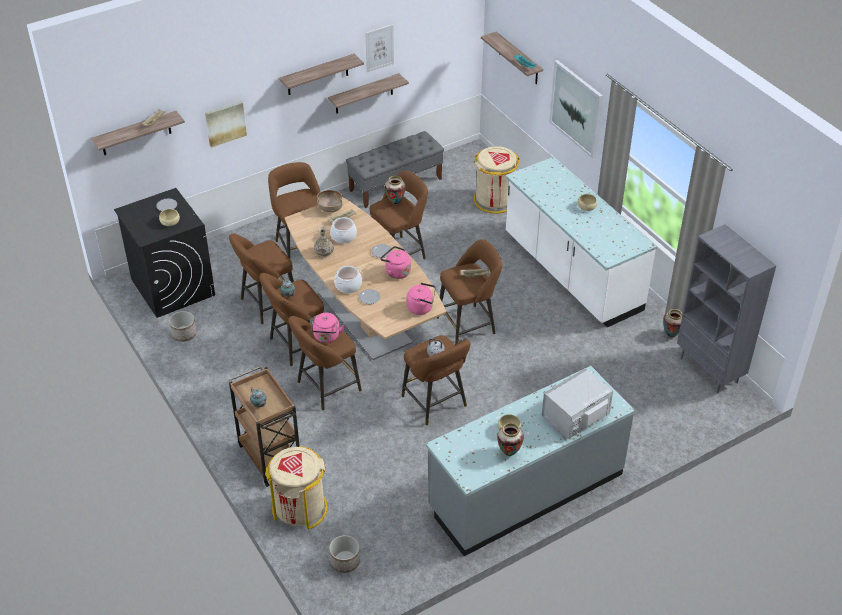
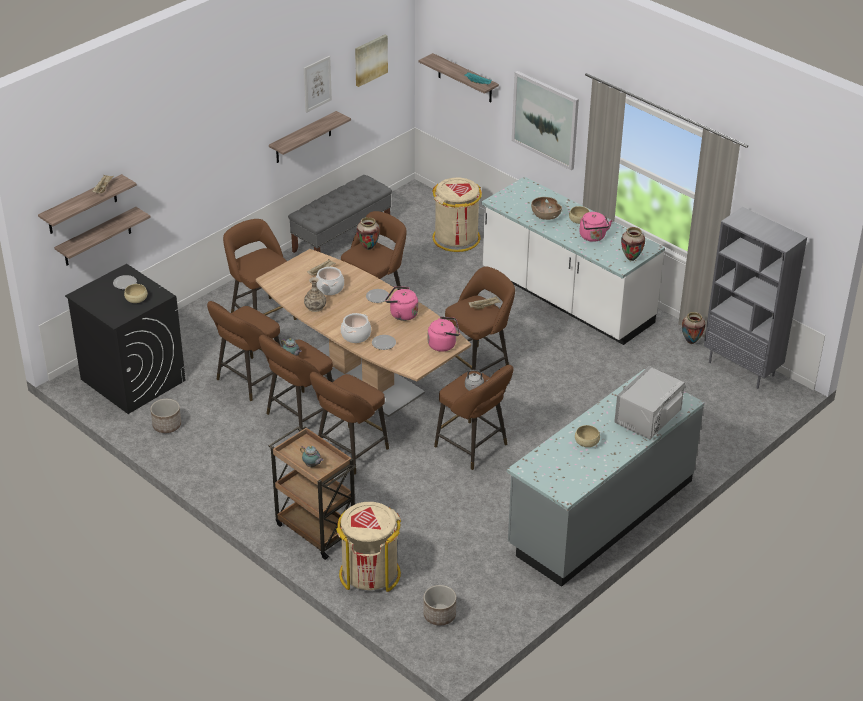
camera: 15 degrees left, 5 degrees down
(225, 123) = (169, 184): picture -> picture (370, 59)
(317, 75) = (258, 120): shelf -> shelf (97, 237)
(327, 337) = (351, 390): pink kettle -> pink kettle (593, 237)
(330, 208) = (302, 262): brown bowl -> brown bowl (545, 216)
(509, 453) = (595, 462): vase -> vase (631, 258)

